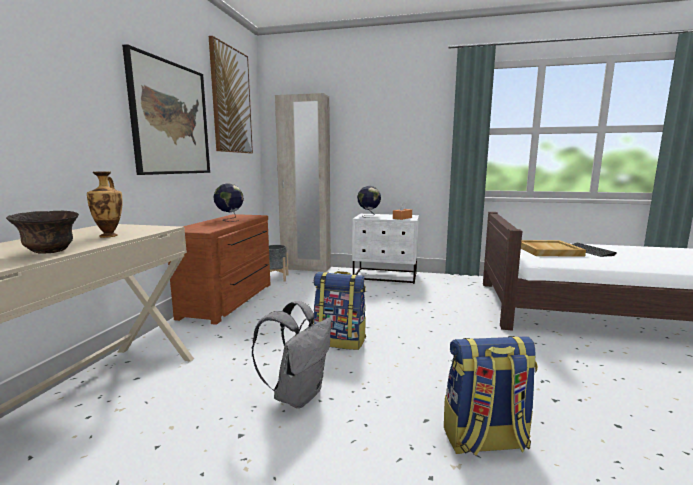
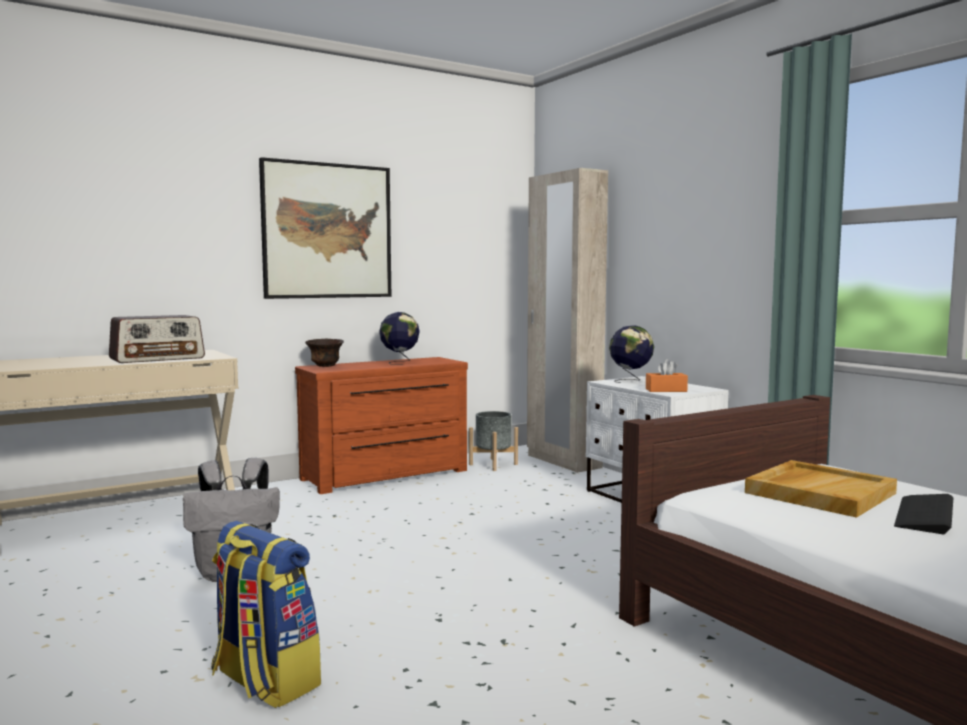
camera: 45 degrees right, 5 degrees down
(50, 252) = (79, 364): brown bowl -> brown bowl (325, 366)
(110, 235) = (158, 358): vase -> radio
(231, 101) = (456, 195): picture -> none
(340, 341) = (383, 548): backpack -> none

